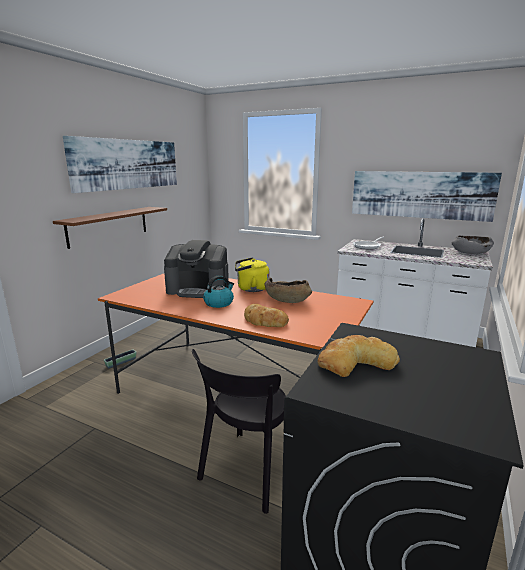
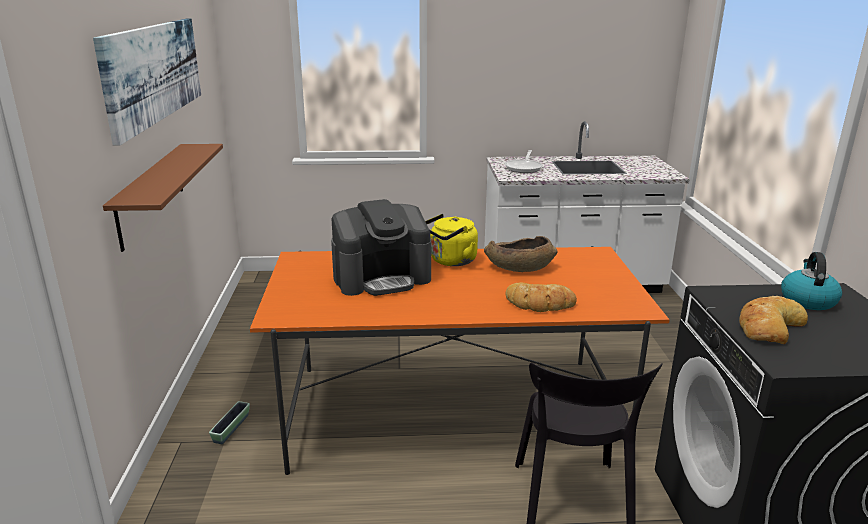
camera: 30 degrees left, 5 degrees up
(219, 303) = (445, 292): kettle -> kettle (807, 300)
(420, 194) = (573, 88): picture -> none
(471, 252) = (643, 160): grey bowl -> none

